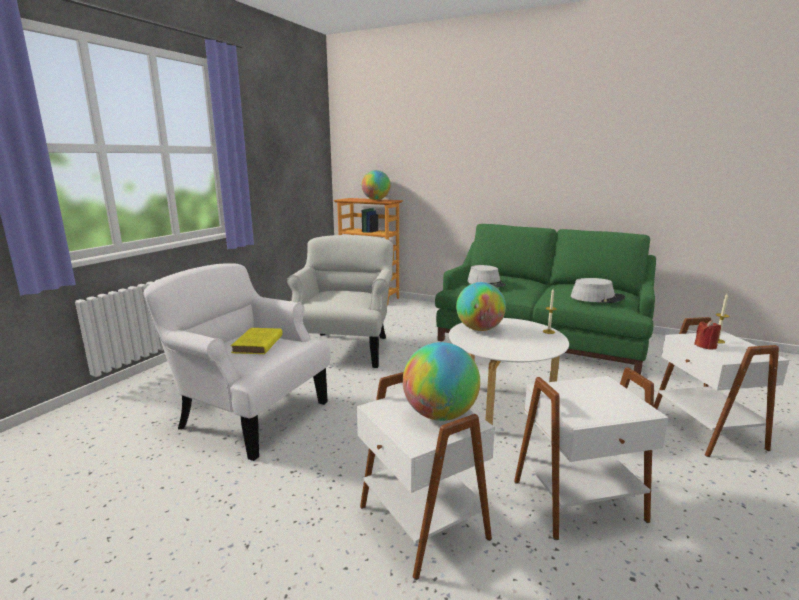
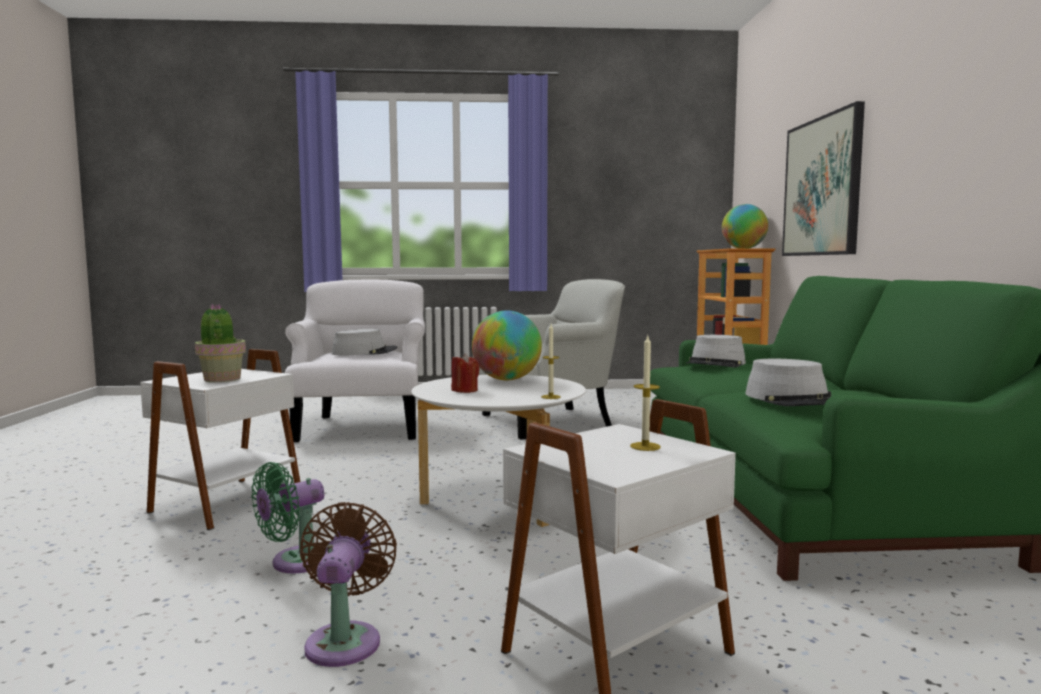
camera: 60 degrees right, 10 degrees down
(257, 345) = (364, 352): yellow book -> grey hat
(439, 415) = (221, 379): globe -> potted plant
(450, 167) = (822, 187): none -> picture
(580, 502) = (295, 562): white side table -> green fan
(697, 500) = (345, 640): none -> brown fan
(705, 346) = (593, 440): red candle -> red candle (465, 390)

